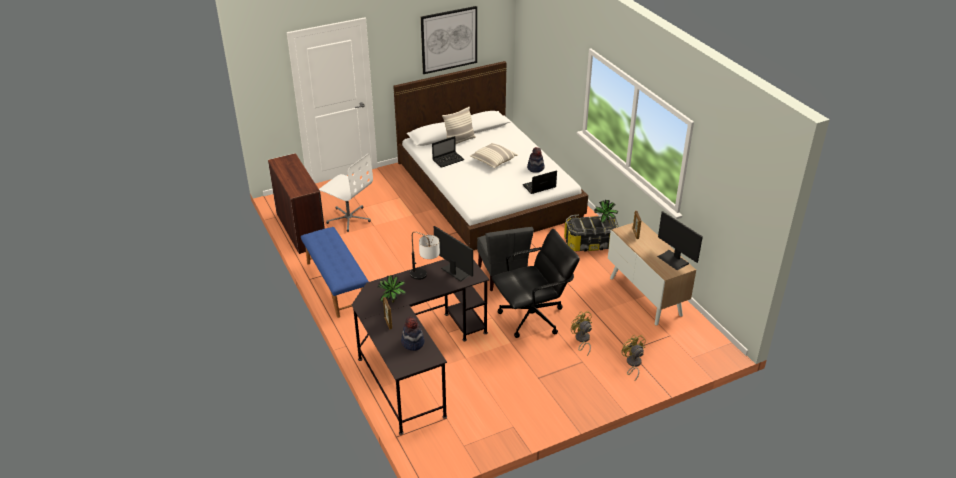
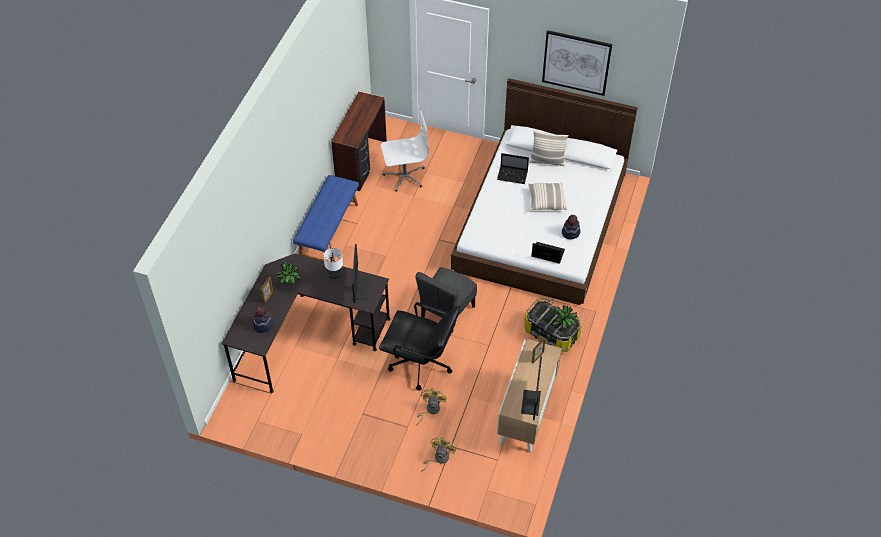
camera: 45 degrees right, 15 degrees up
(348, 218) = (404, 176): white office chair -> white office chair turned 90 degrees counterclockwise

